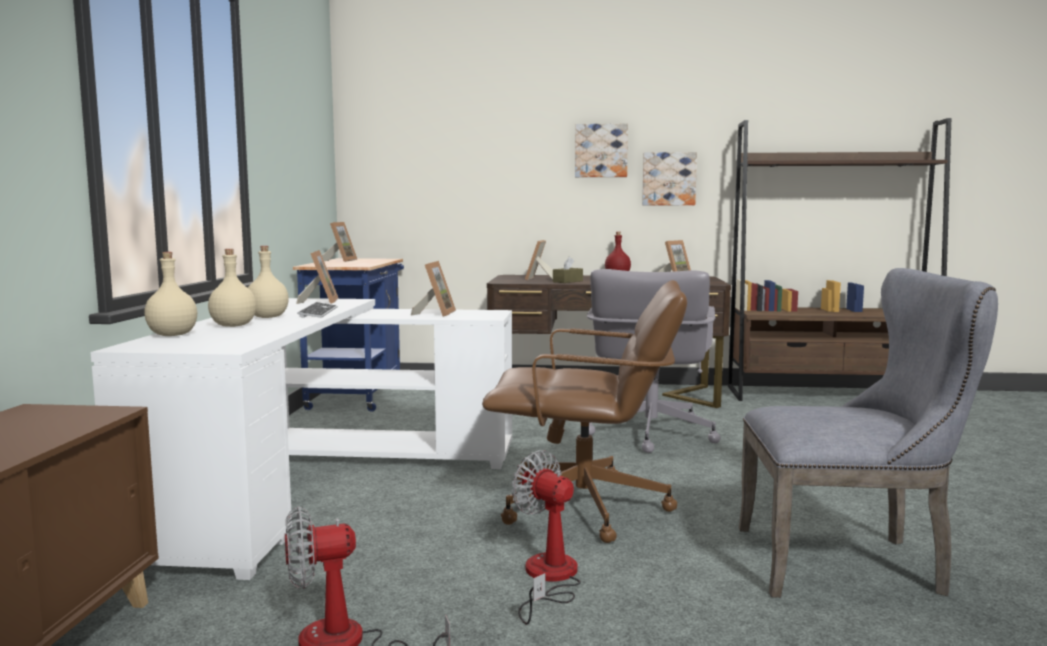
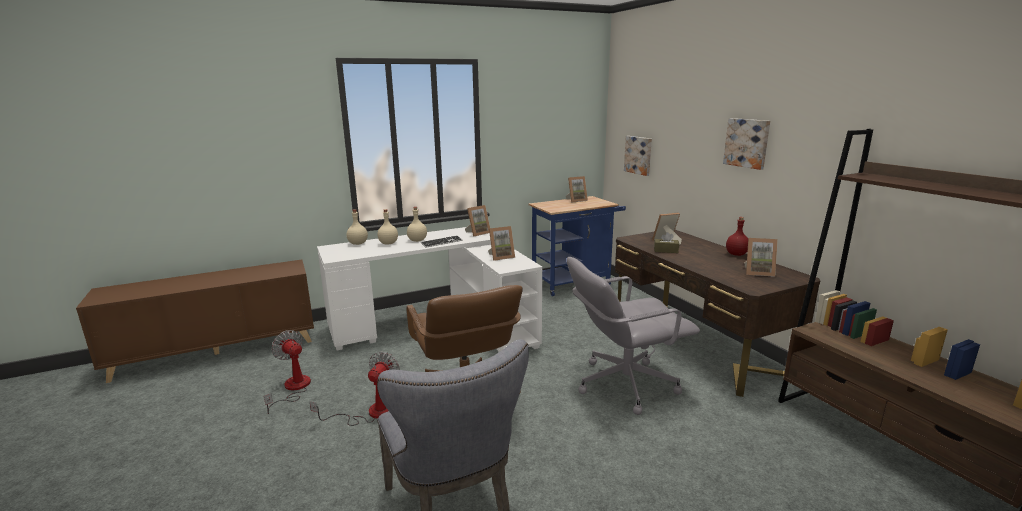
camera: 60 degrees right, 10 degrees up
(669, 179) = (798, 176): picture -> picture (639, 155)

